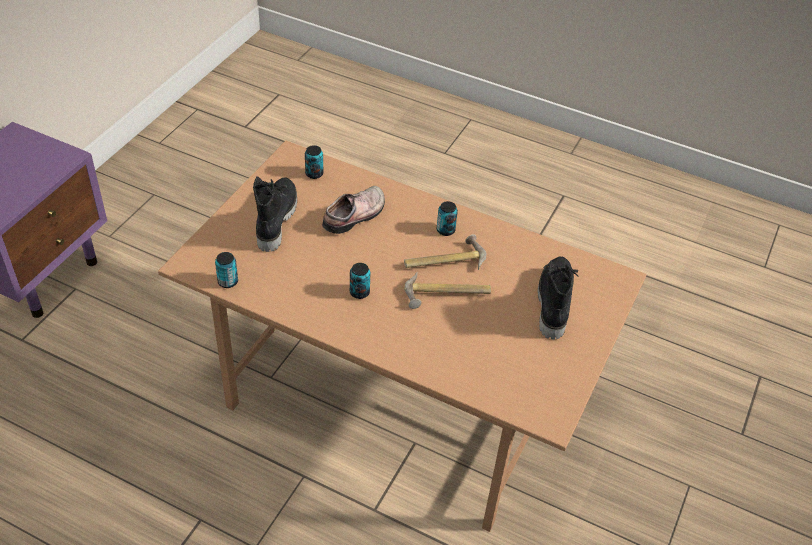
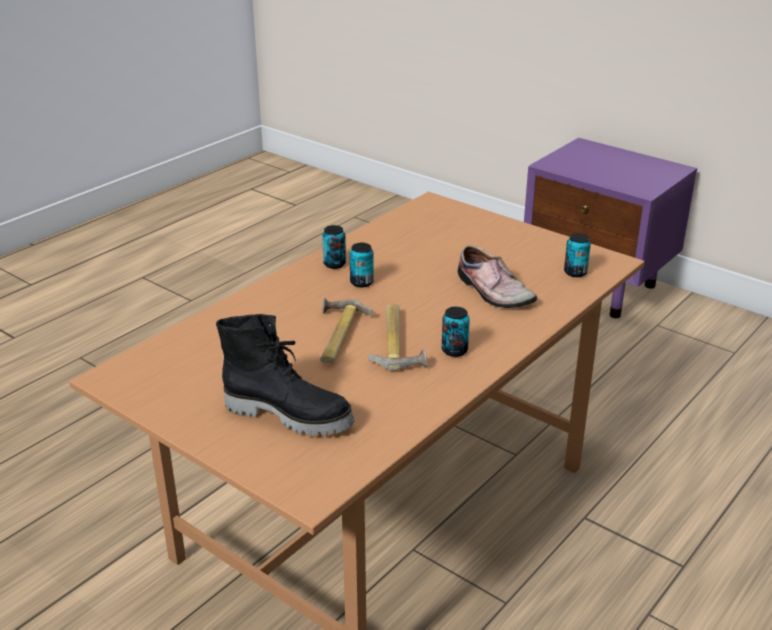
camera: 105 degrees right, 15 degrees down
(228, 282) = (401, 218): can -> can (334, 264)
(275, 220) = (491, 245): black boot -> none

